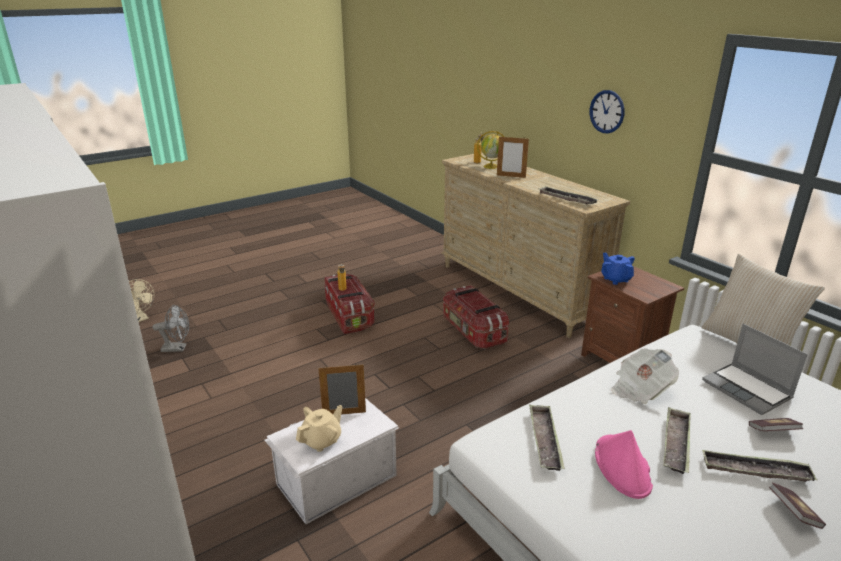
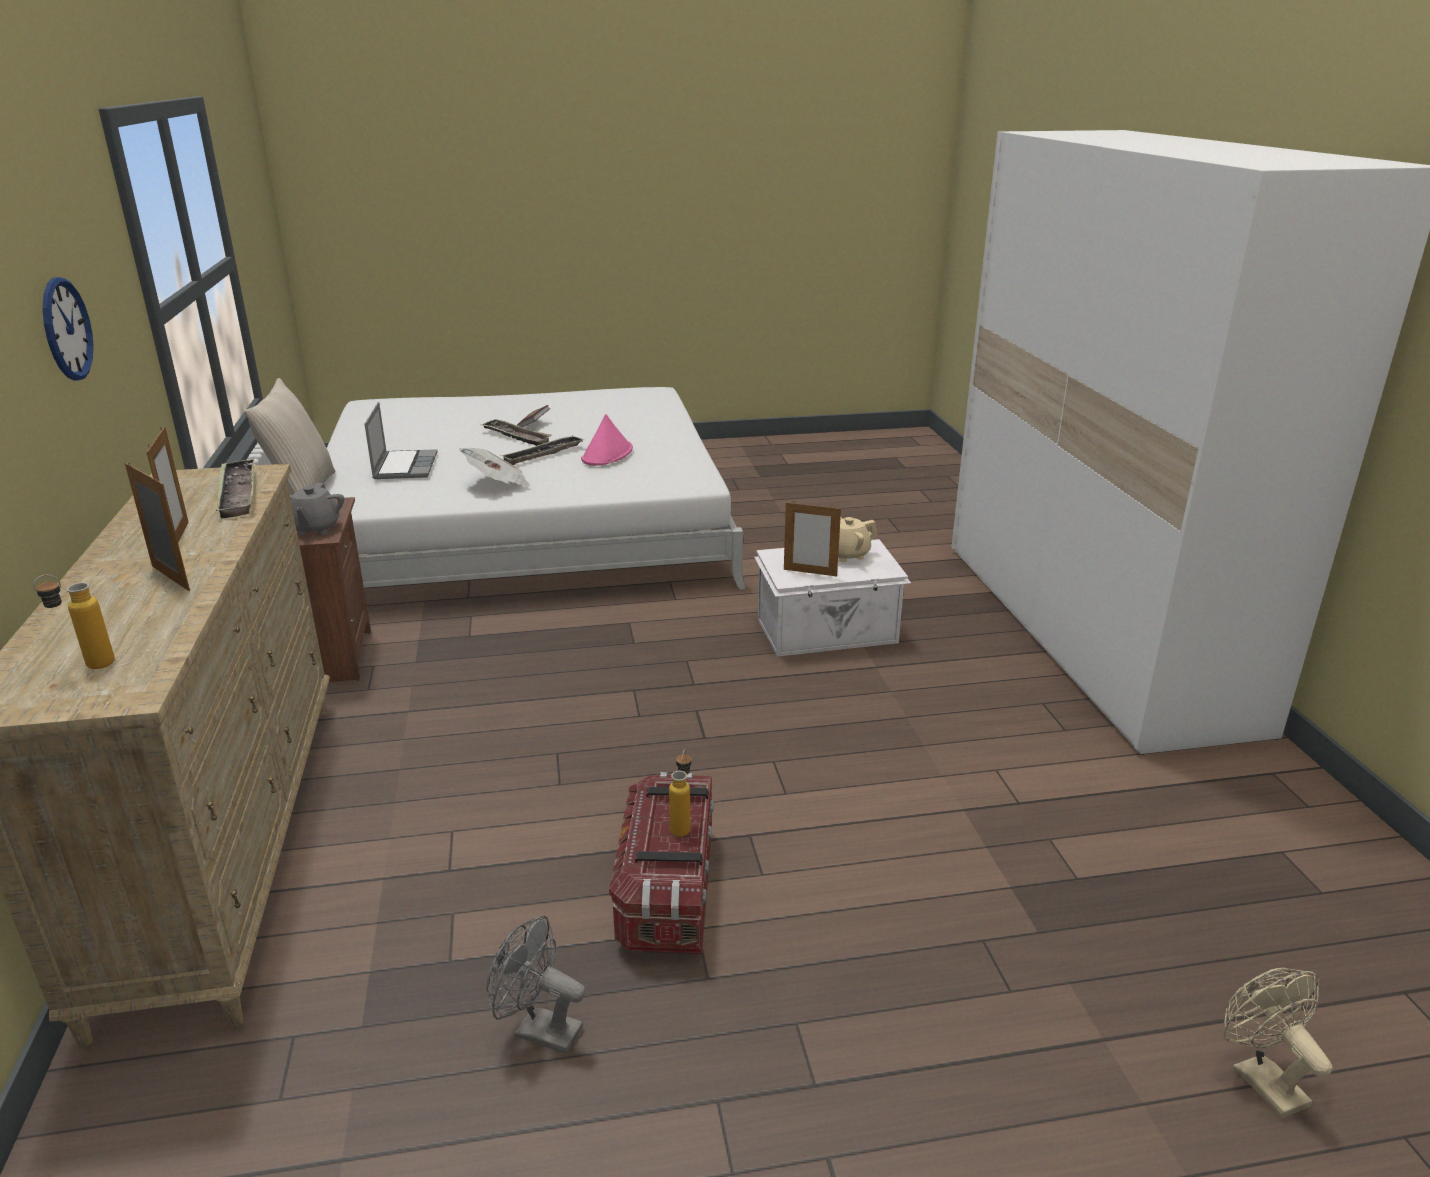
camera: 155 degrees left, 0 degrees up
(178, 348) = (1096, 911): grey fan -> grey fan (538, 1030)
(473, 331) = (459, 769): storage box -> none
(491, 166) = (116, 630): globe -> none
(542, 184) = (180, 537): none -> picture frame
(545, 440) = (644, 477): tray -> none
(615, 279) = (315, 529): blue teapot -> grey teapot
(773, 432) = (453, 447): book -> none

